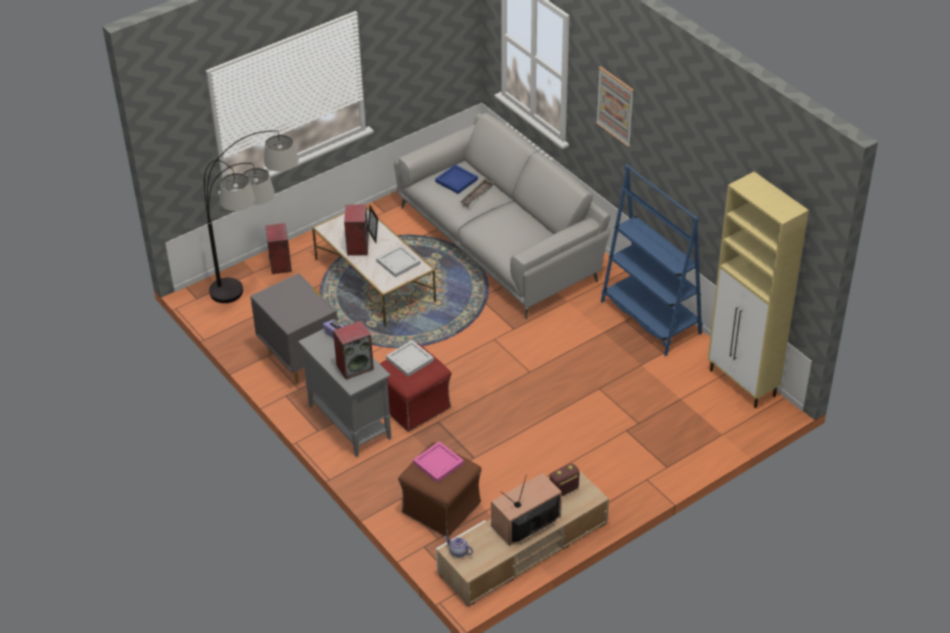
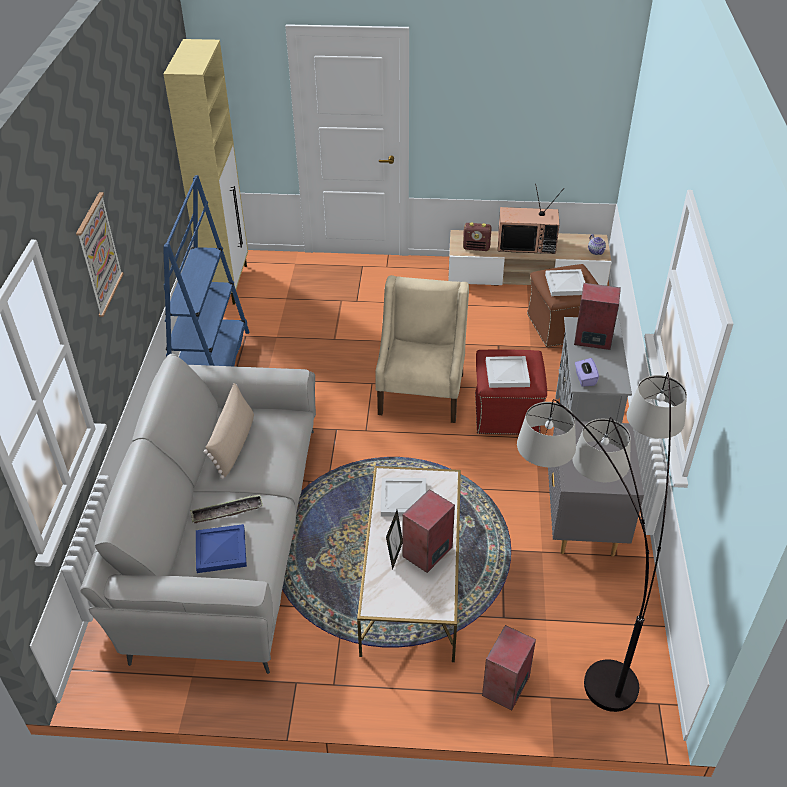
camera: 140 degrees left, 0 degrees up
(438, 462) = (565, 285): pink tray -> white tray
(487, 385) = (422, 393): none -> beige armchair
(520, 224) = (233, 444): none -> beige pillow

